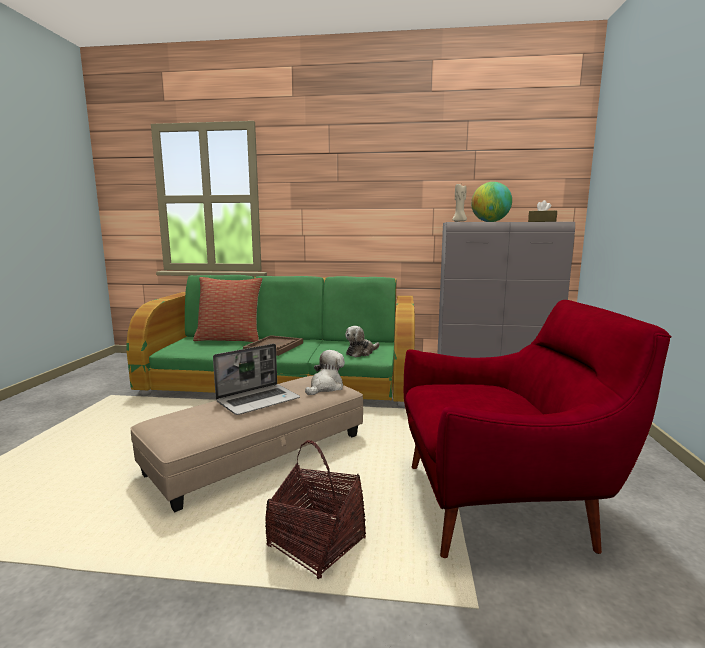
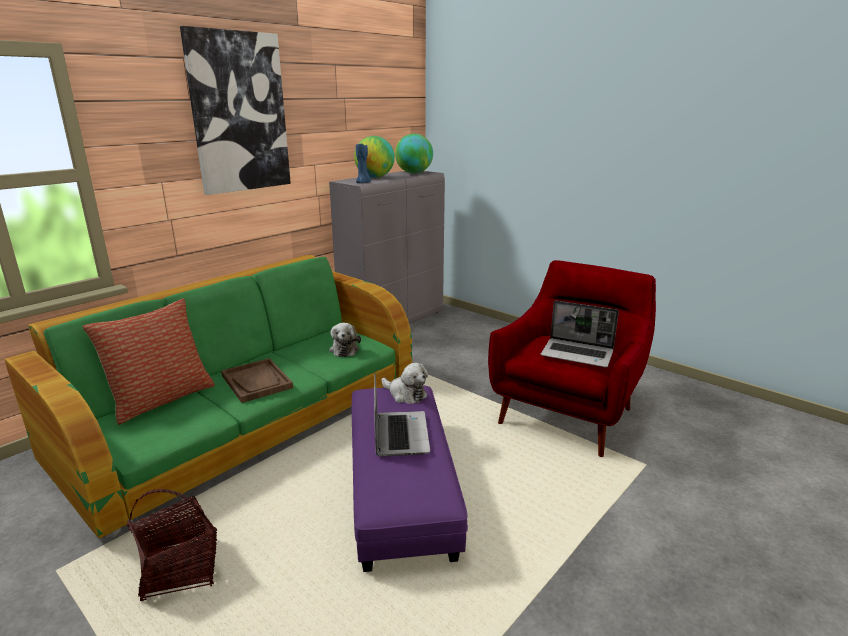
camera: 55 degrees left, 10 degrees up
(259, 454) = (400, 486): beige ottoman -> purple ottoman
(316, 543) = (555, 499): basket -> basket (180, 570)
(326, 387) = (405, 394): plush toy -> plush toy turned 150 degrees clockwise
(365, 162) = (239, 113): none -> picture
(459, 221) = (363, 183): beige candle -> blue candle
(474, 404) = (578, 354): none -> laptop
(542, 221) = (414, 173): brown tissue box -> globe

